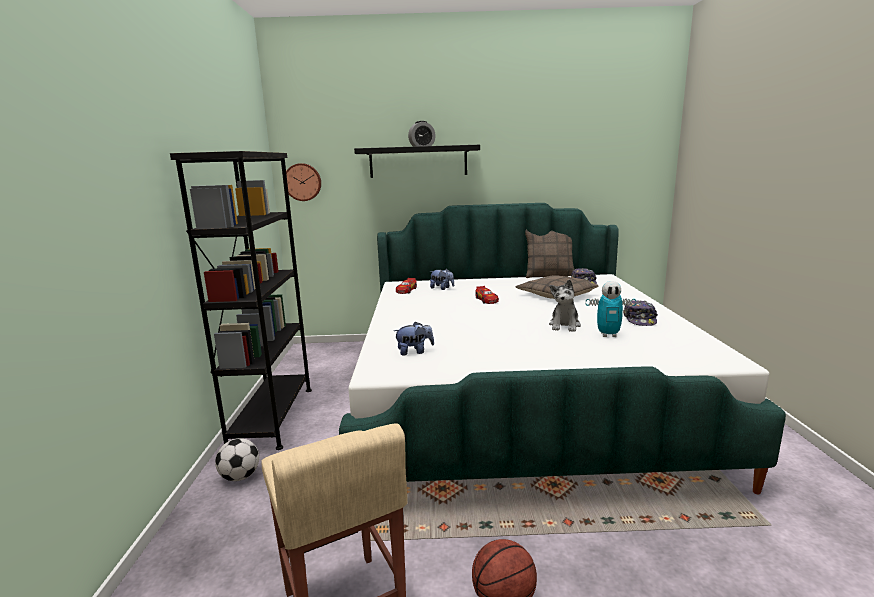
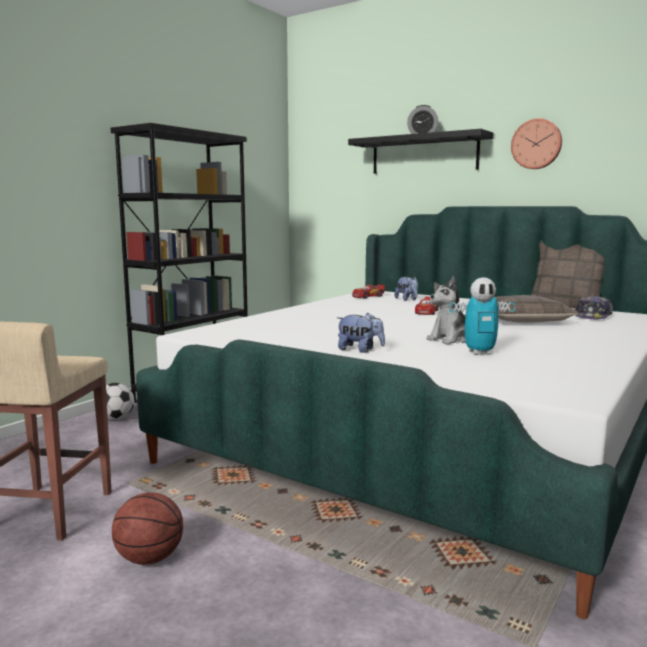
camera: 35 degrees right, 5 degrees down
(303, 182) = (312, 178): wall clock -> wall clock (536, 144)
(414, 352) = (255, 329): plush toy -> plush toy (360, 350)
(608, 335) = (480, 353): toy robot -> toy robot turned 45 degrees counterclockwise
(640, 320) = (564, 350): cap -> none

